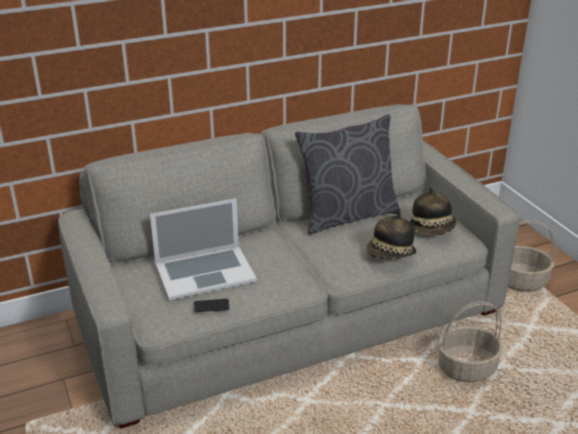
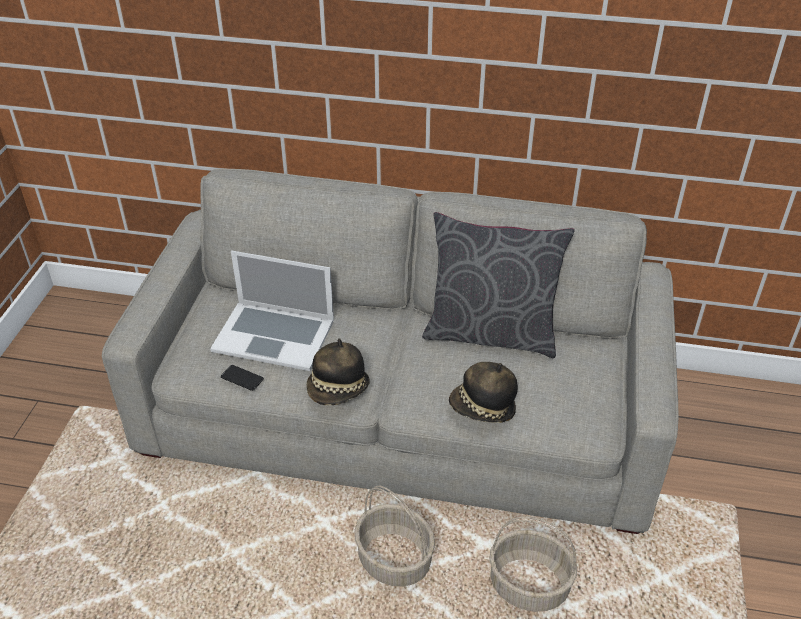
camera: 35 degrees right, 10 degrees up
(432, 229) = (571, 397): hat -> hat (338, 390)
(521, 281) = (715, 511): basket -> basket (395, 560)

